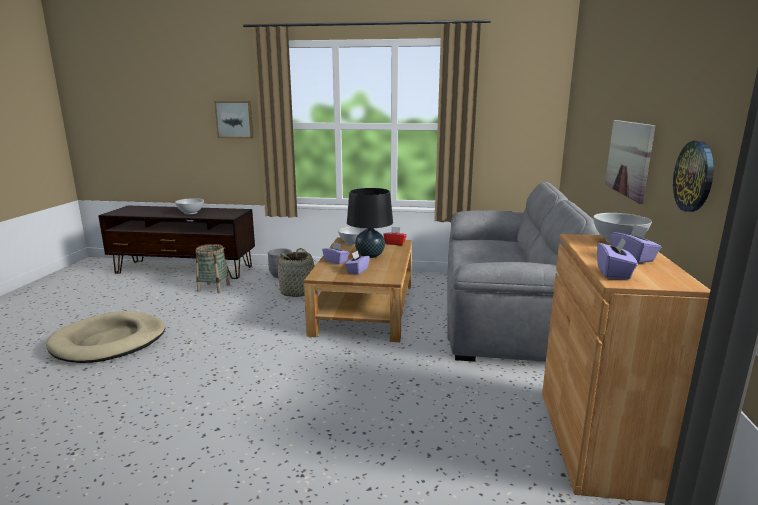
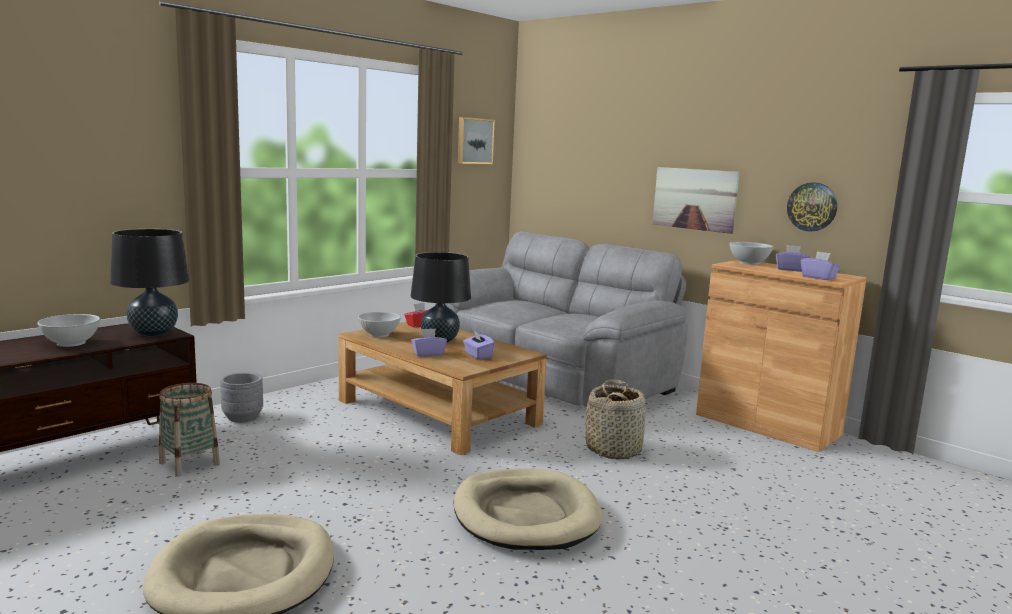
camera: 55 degrees left, 5 degrees down
(226, 215) = (153, 333): none -> black table lamp
(235, 119) = (122, 162): picture -> picture (474, 141)
(240, 385) = (525, 515): none -> beige dog bed
(298, 291) = (322, 424): basket -> basket (613, 449)

